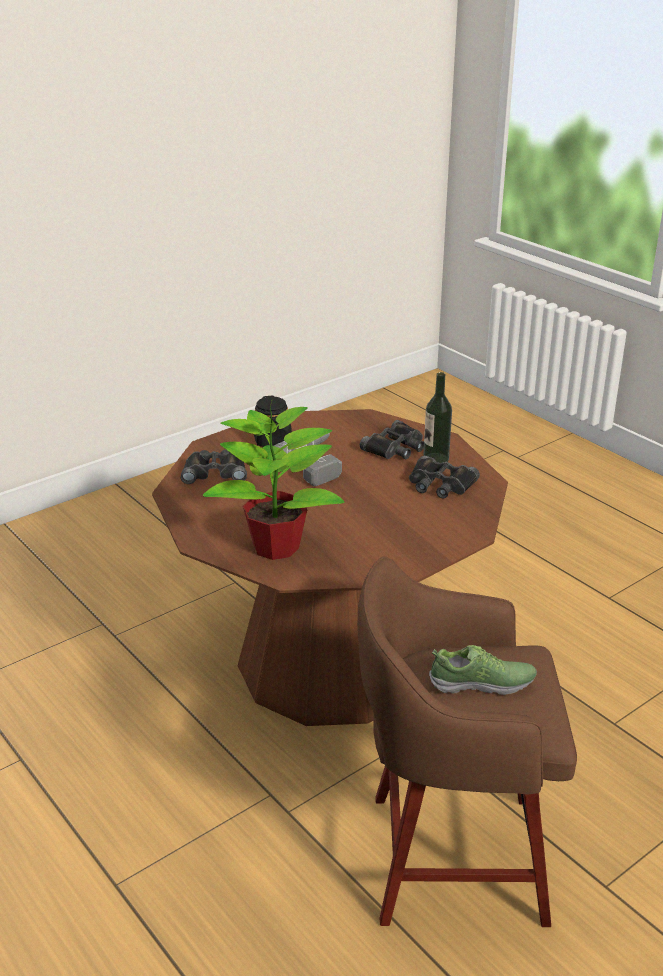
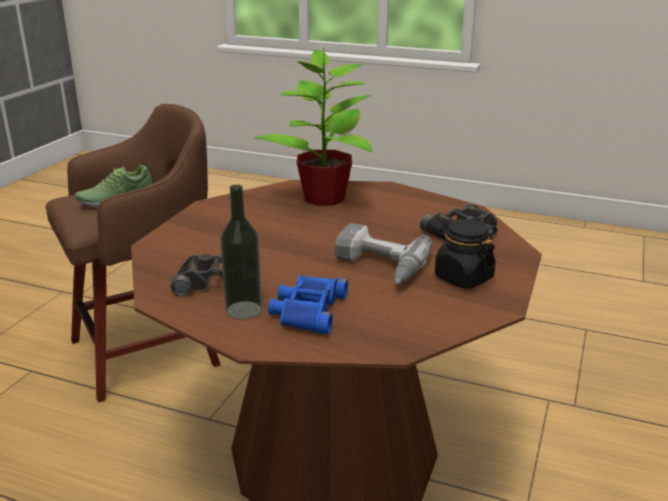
camera: 150 degrees right, 5 degrees down
(395, 447) = (308, 311): black binoculars -> blue binoculars

